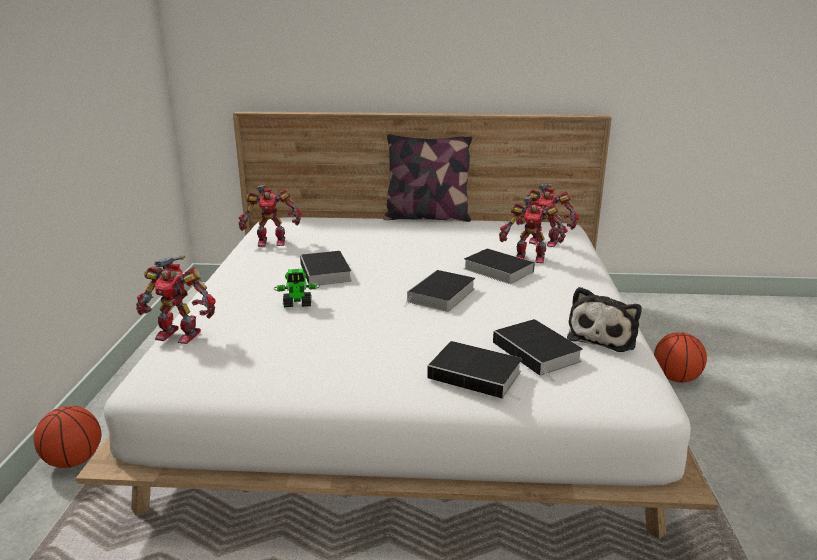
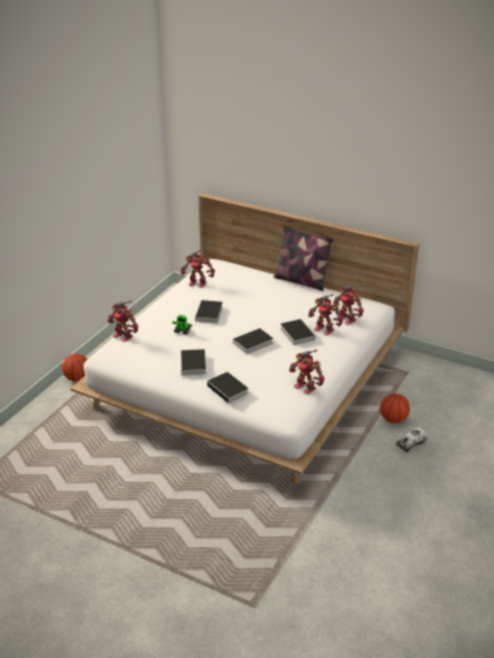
camera: 25 degrees right, 10 degrees up
(538, 353) = (265, 387): book -> book (193, 365)
(604, 336) = (306, 387): plush toy -> toy robot
(741, 405) = (411, 444): none -> toy truck

